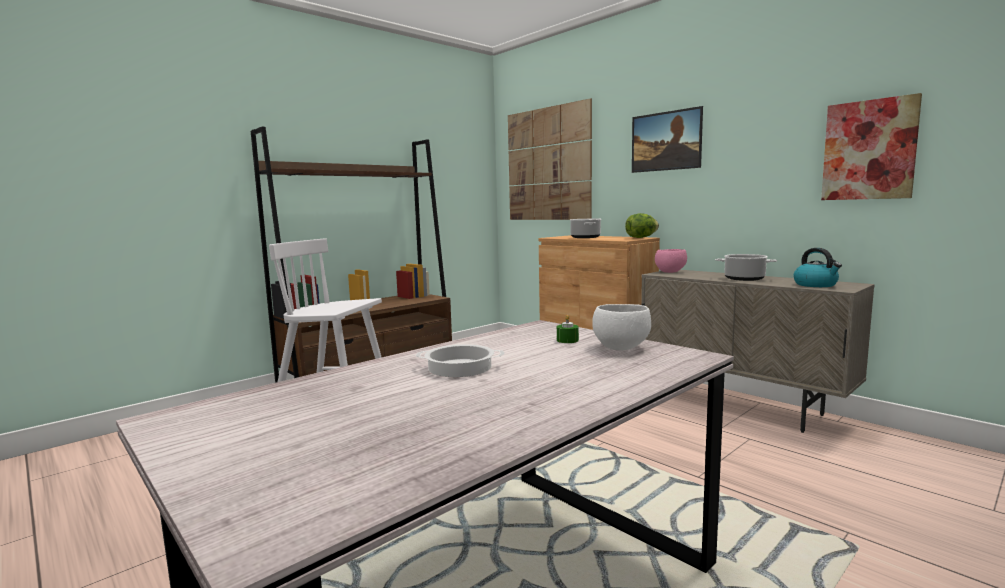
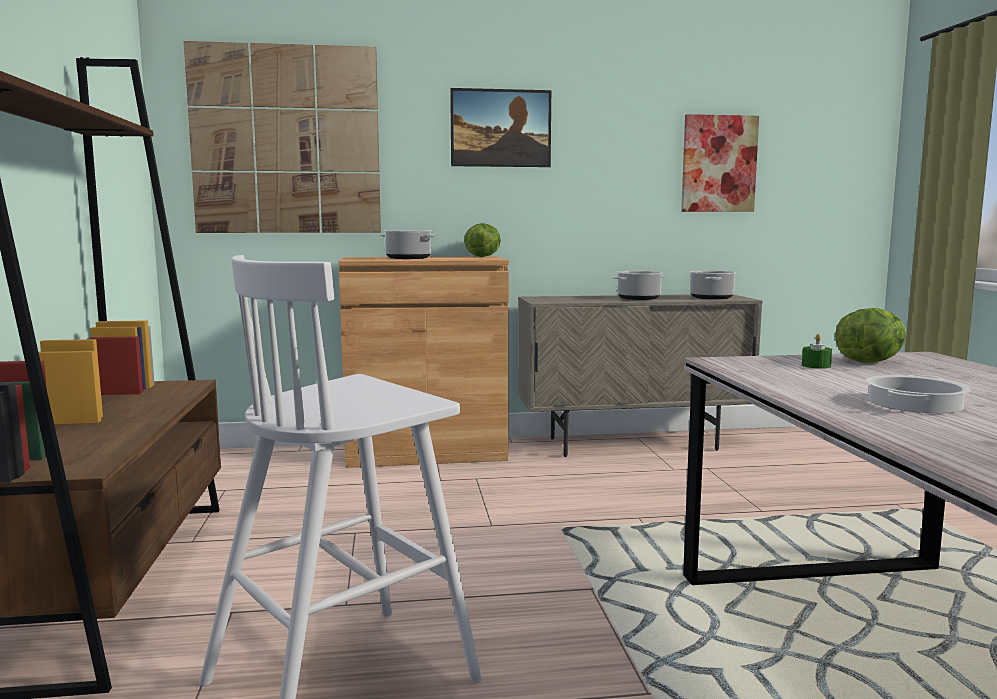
camera: 55 degrees left, 0 degrees up
(620, 347) = (870, 361): white bowl -> lettuce
(669, 272) = (541, 299): pink bowl -> none
(816, 285) = (711, 297): kettle -> cooking pot

